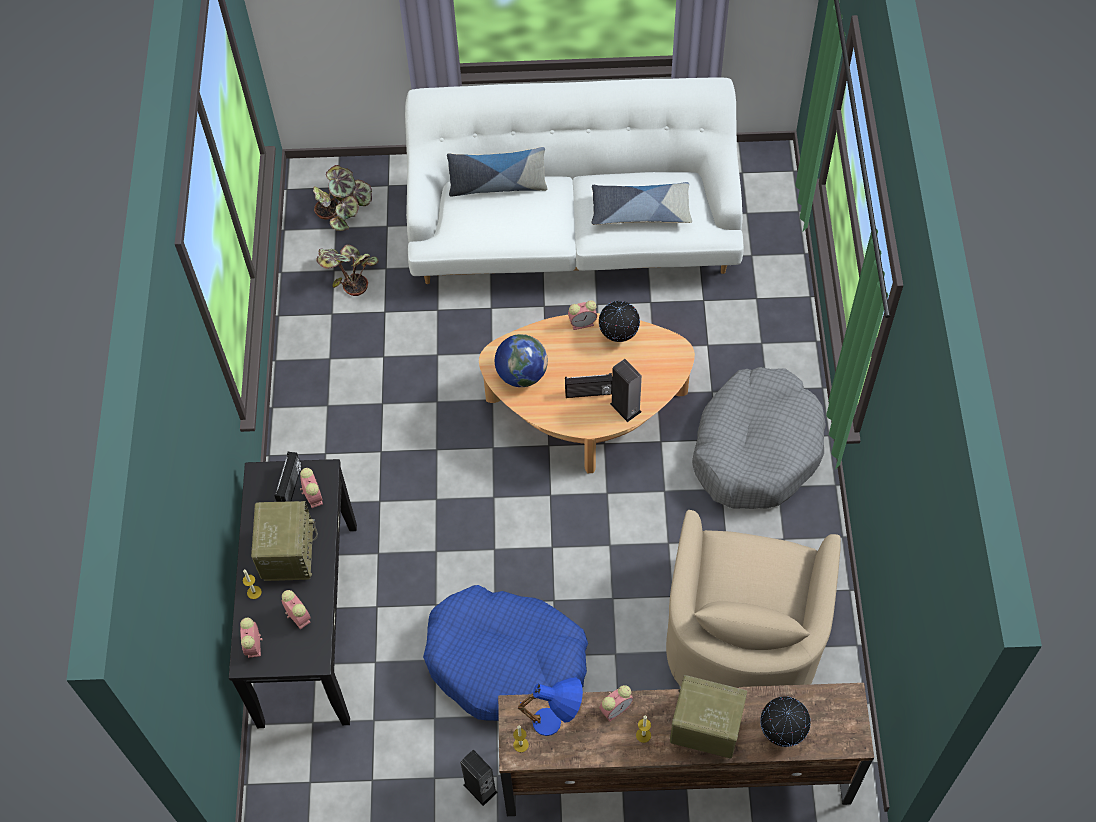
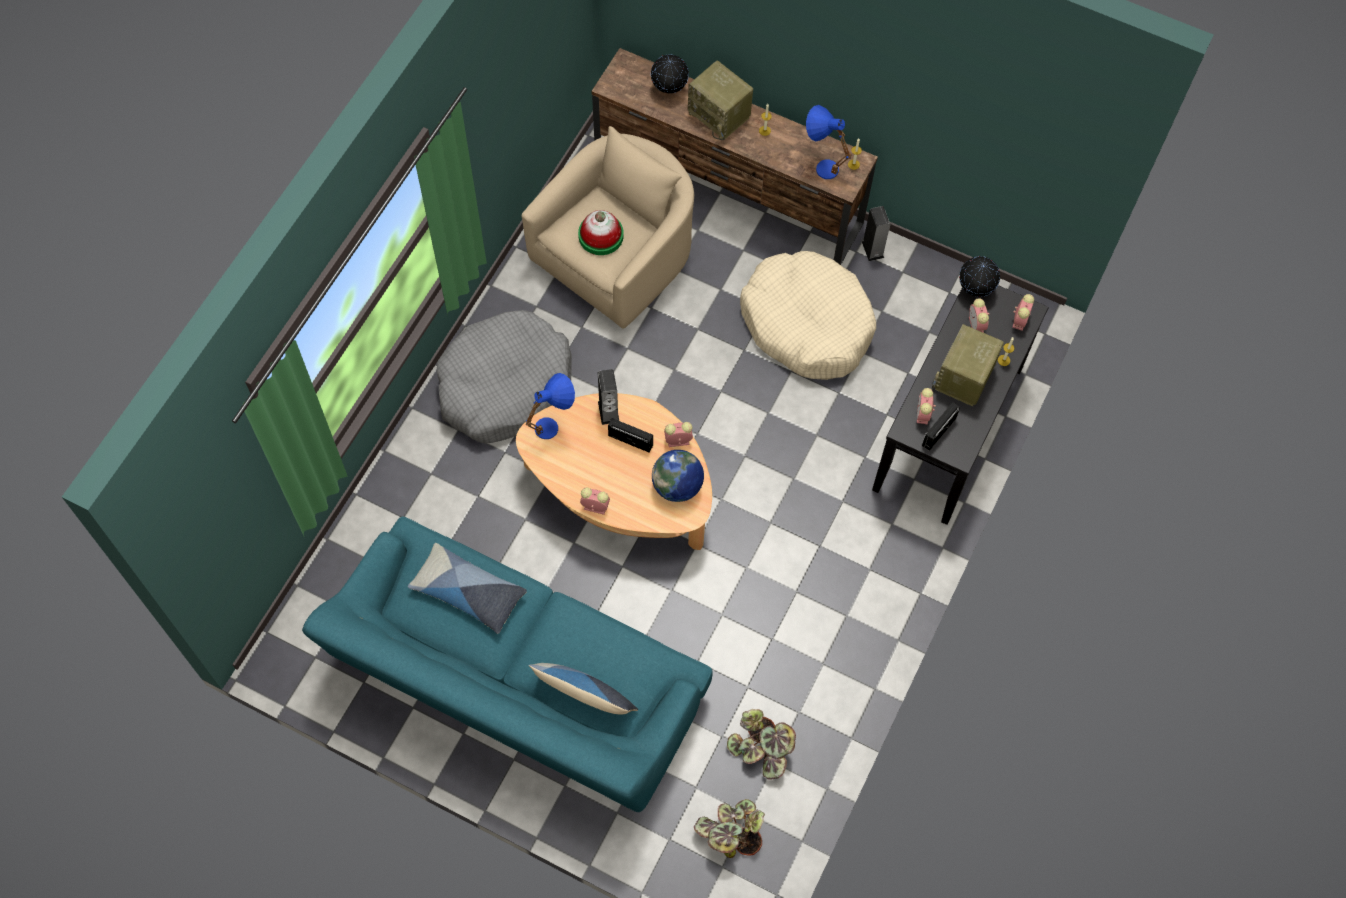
camera: 155 degrees left, 5 degrees up
(505, 661) = (807, 324): blue dog bed -> beige dog bed
(573, 229) = (517, 682): white sofa -> turquoise sofa
(616, 708) = (773, 155): alarm clock -> alarm clock (677, 441)
(619, 336) = (571, 478): globe -> globe (975, 289)
(665, 372) = (554, 425): none -> blue table lamp
(750, 570) = (601, 236): none -> hat

